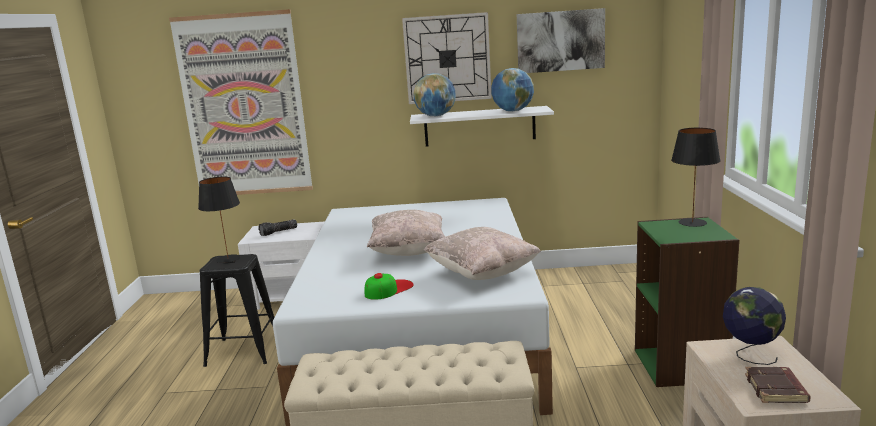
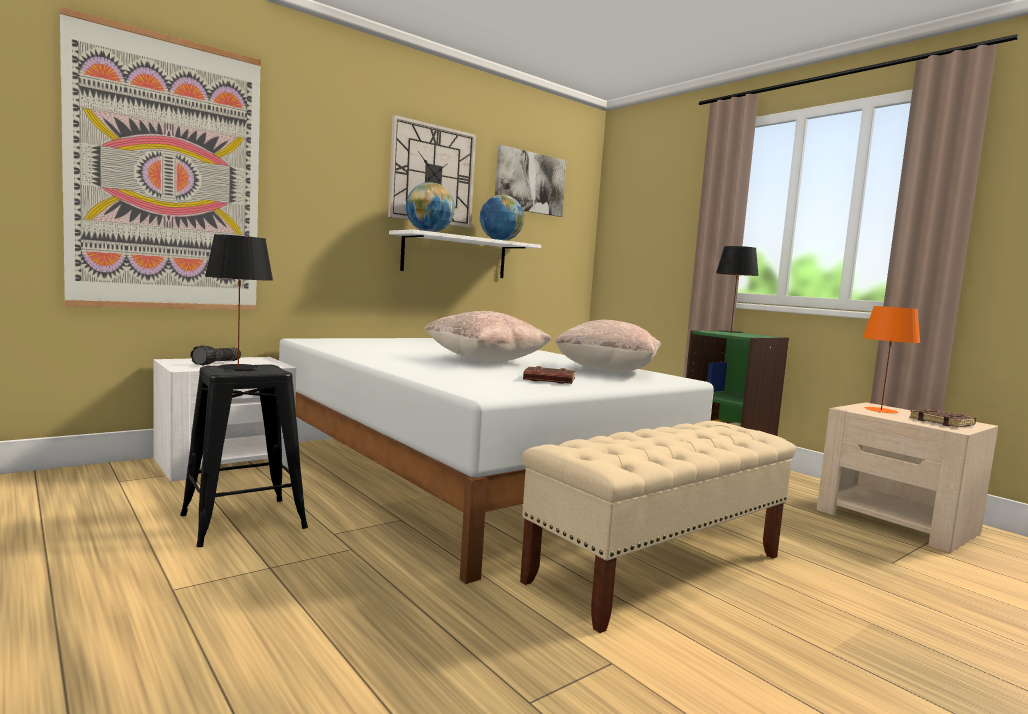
camera: 40 degrees left, 10 degrees down
(388, 289) = (548, 380): cap -> brown book
(750, 355) = (881, 410): globe -> orange table lamp

